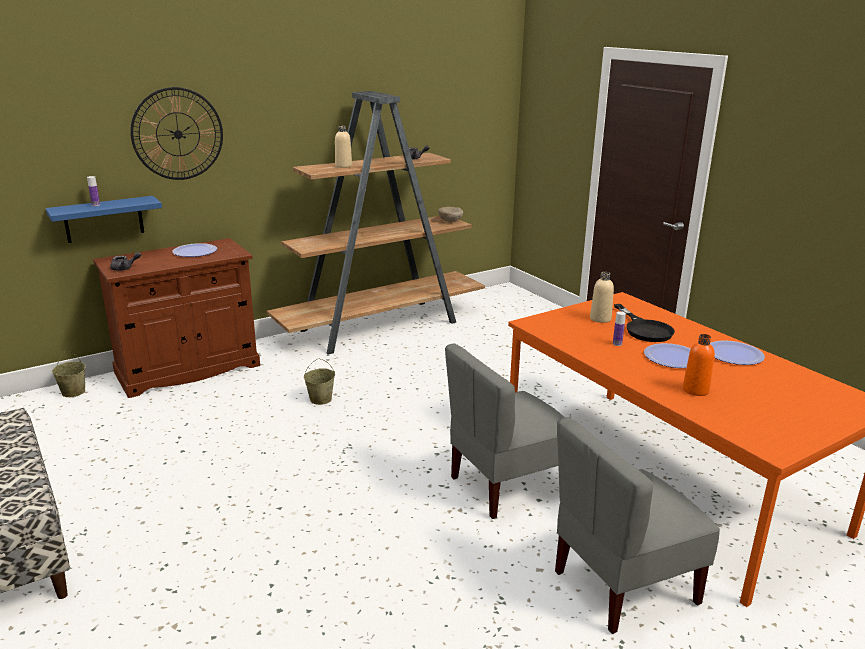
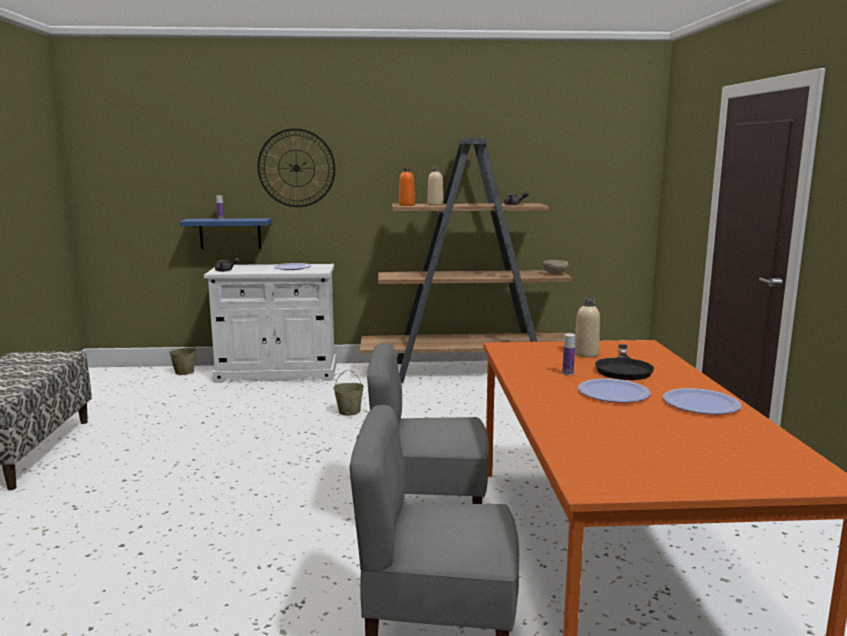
camera: 30 degrees right, 10 degrees down
(188, 369) = (277, 373): brown cabinet -> white cabinet
(695, 390) = (589, 421): orange bottle -> orange bottle (406, 205)

